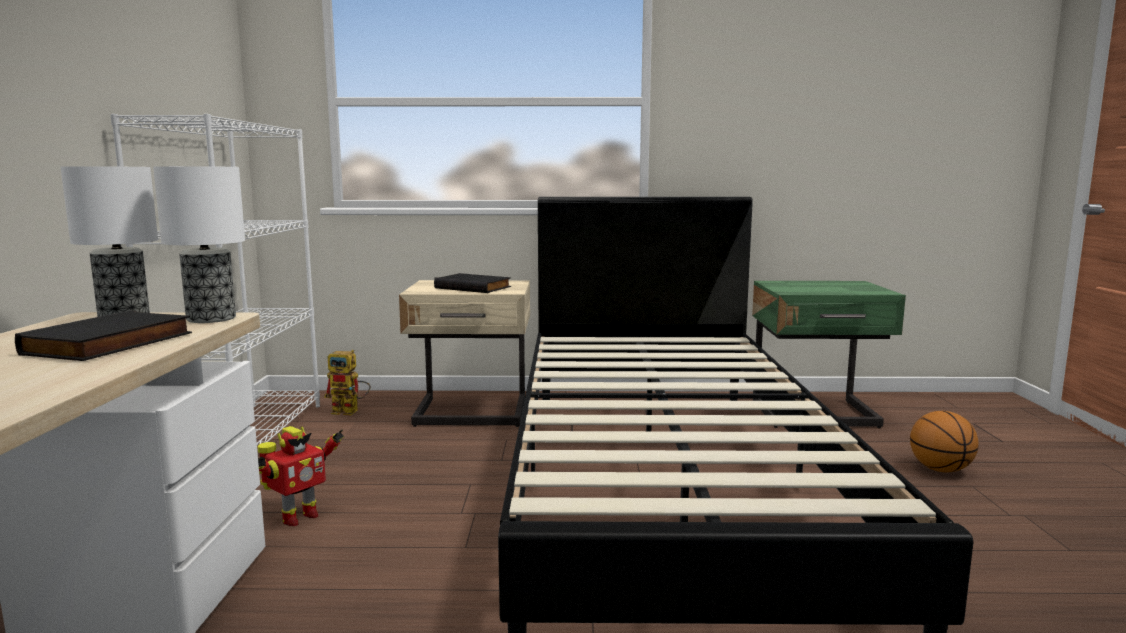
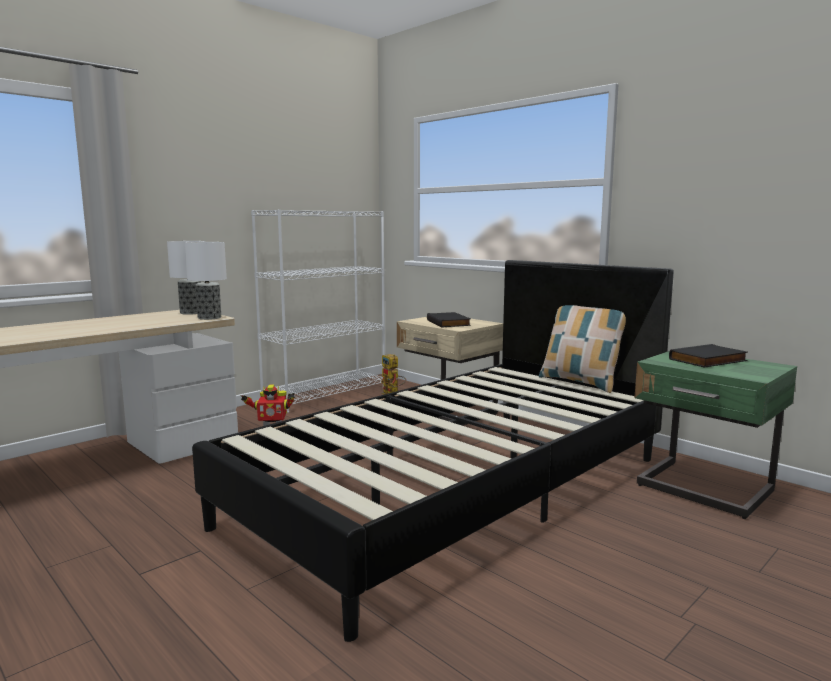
camera: 45 degrees right, 0 degrees up
(111, 344) = (146, 322): black book -> black book (708, 360)
(660, 335) = (580, 382): none -> pillow
(940, 470) = (710, 565): basketball -> none

